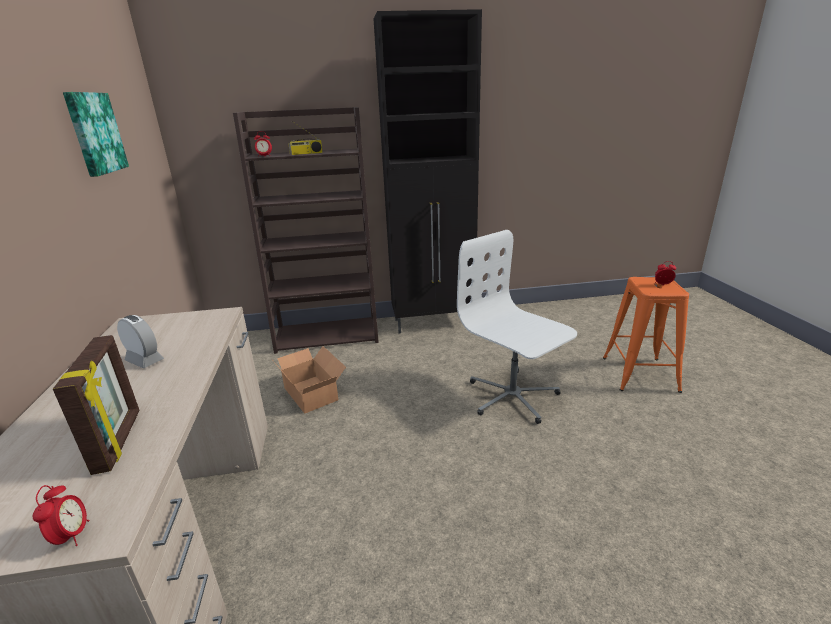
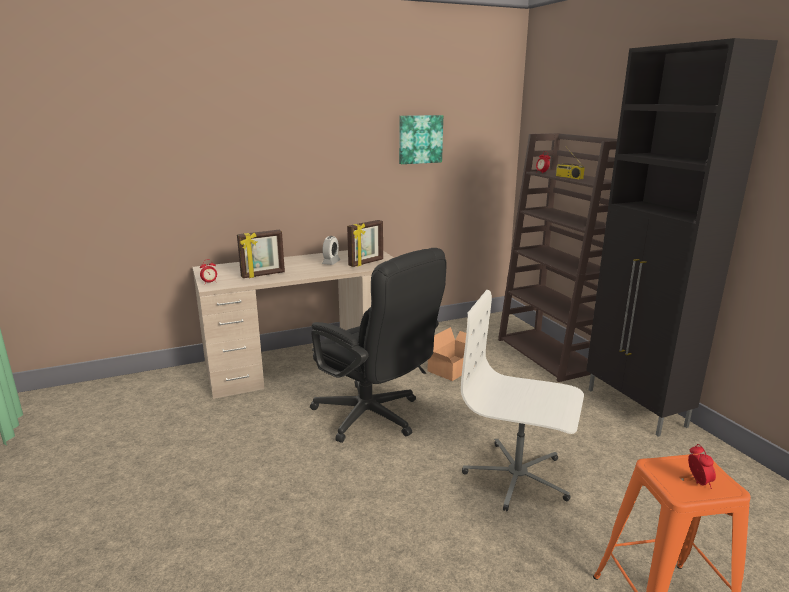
camera: 75 degrees right, 5 degrees down
(190, 331) = (366, 263): none -> picture frame
(386, 474) = (374, 418): none -> black office chair
(512, 396) = (517, 477): white office chair -> white office chair turned 105 degrees counterclockwise

